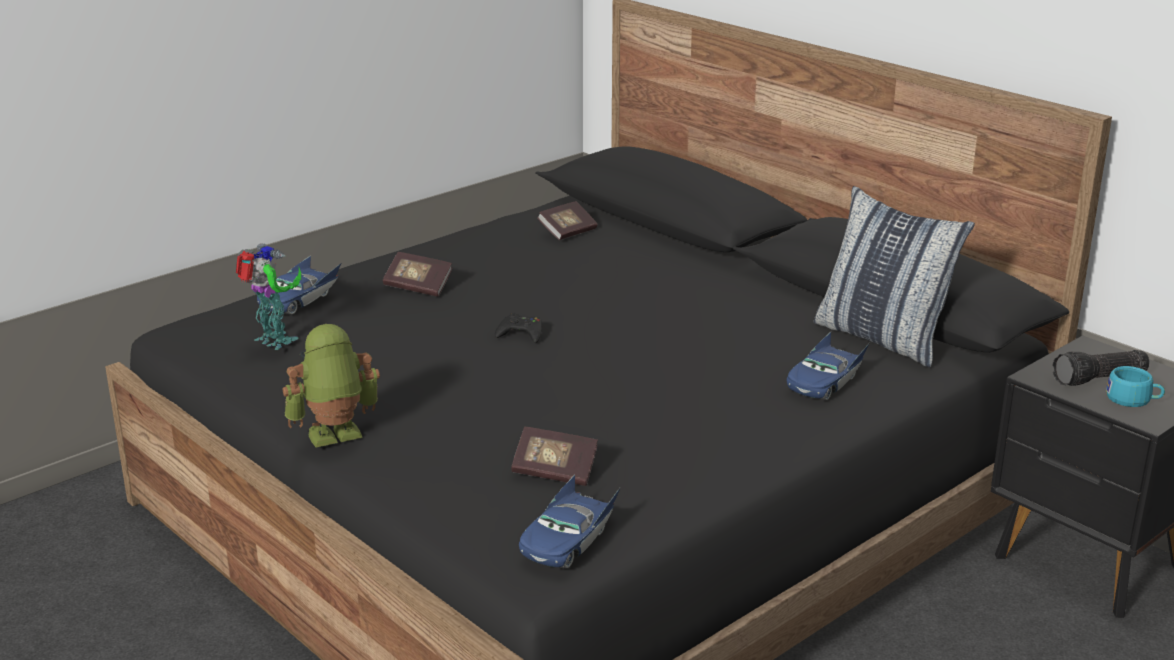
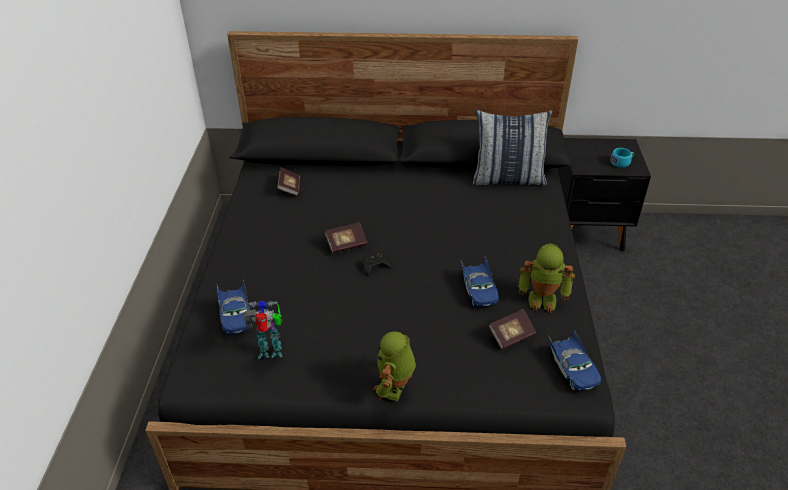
camera: 45 degrees left, 15 degrees up
(418, 287) = (277, 266): book -> book (346, 244)
(671, 463) = (542, 299): none -> toy robot
(825, 381) = (524, 215): blue toy car -> blue toy car (478, 289)
(1100, 379) = (599, 158): flashlight -> none

